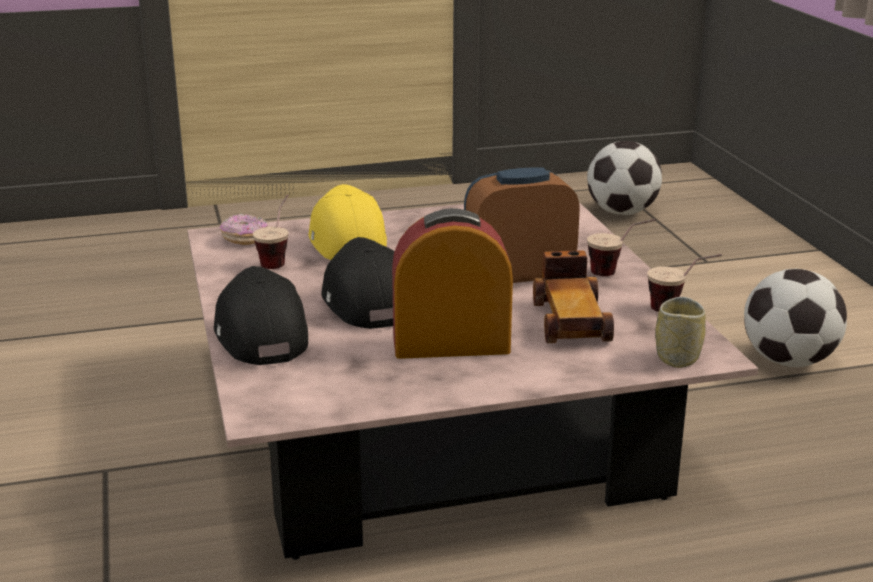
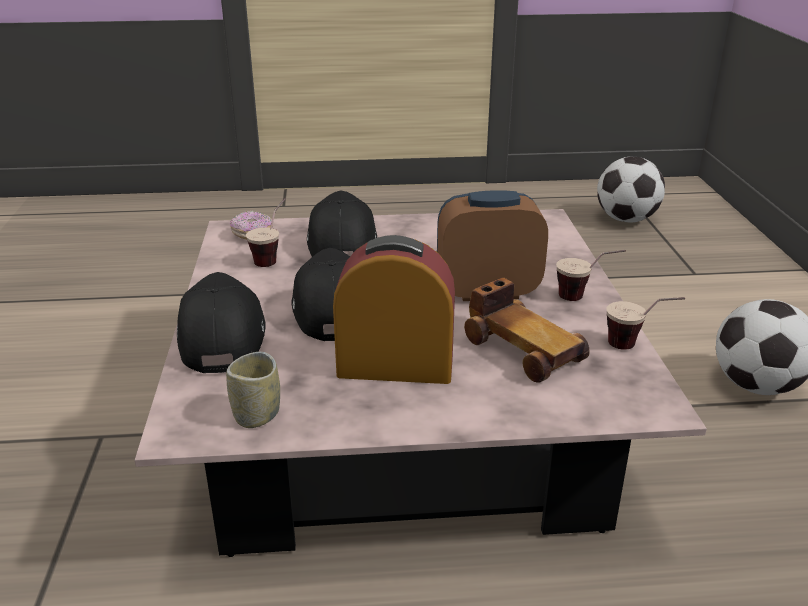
camera: 10 degrees right, 5 degrees up
(346, 241) = (341, 243): yellow cap -> black cap
(570, 321) = (522, 350): toy car -> toy car turned 45 degrees counterclockwise
(677, 358) = (621, 407): cup -> cup (257, 415)

